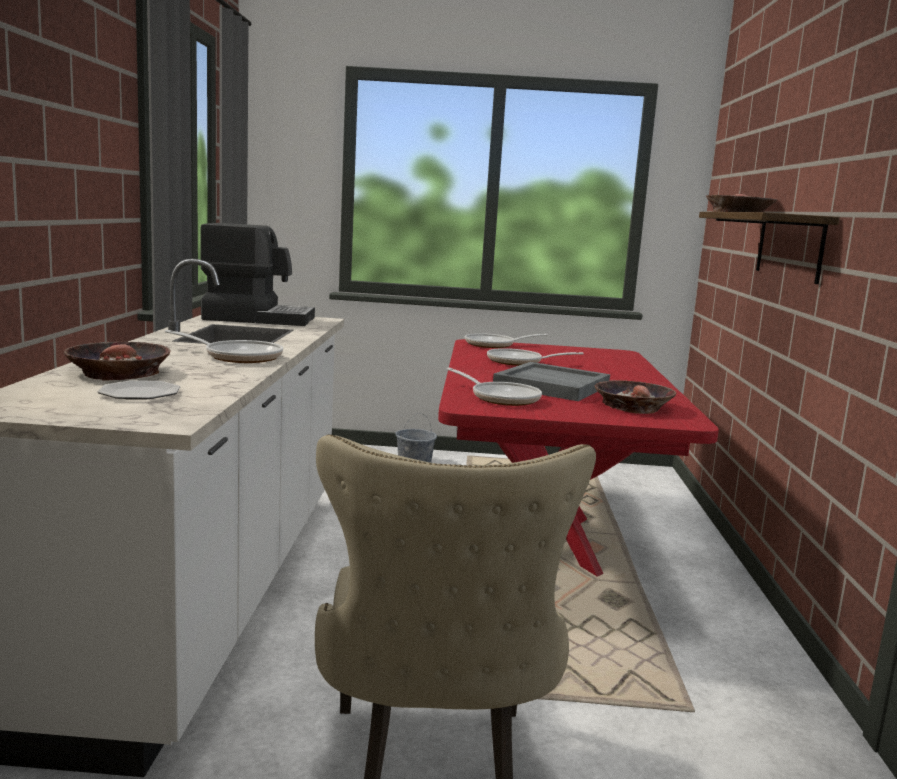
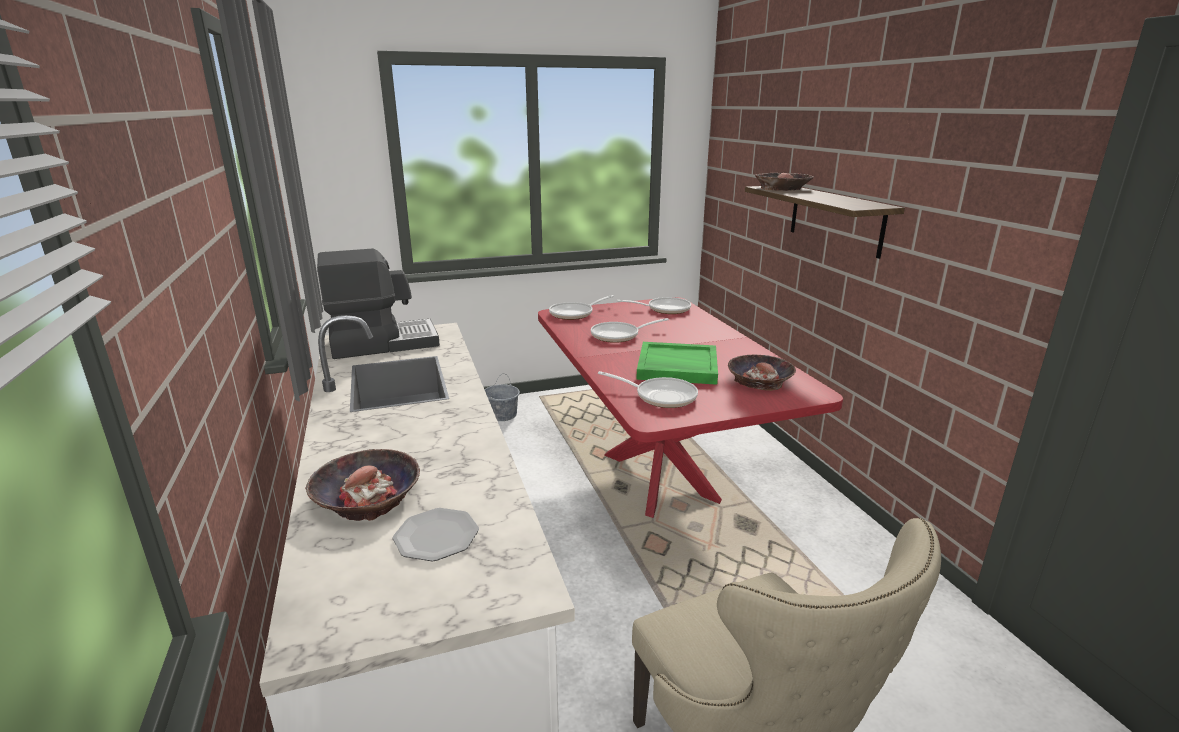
camera: 20 degrees left, 10 degrees up
(238, 357) = (445, 426): frying pan -> frying pan (665, 309)
(550, 386) = (676, 367): grey tray -> green tray

